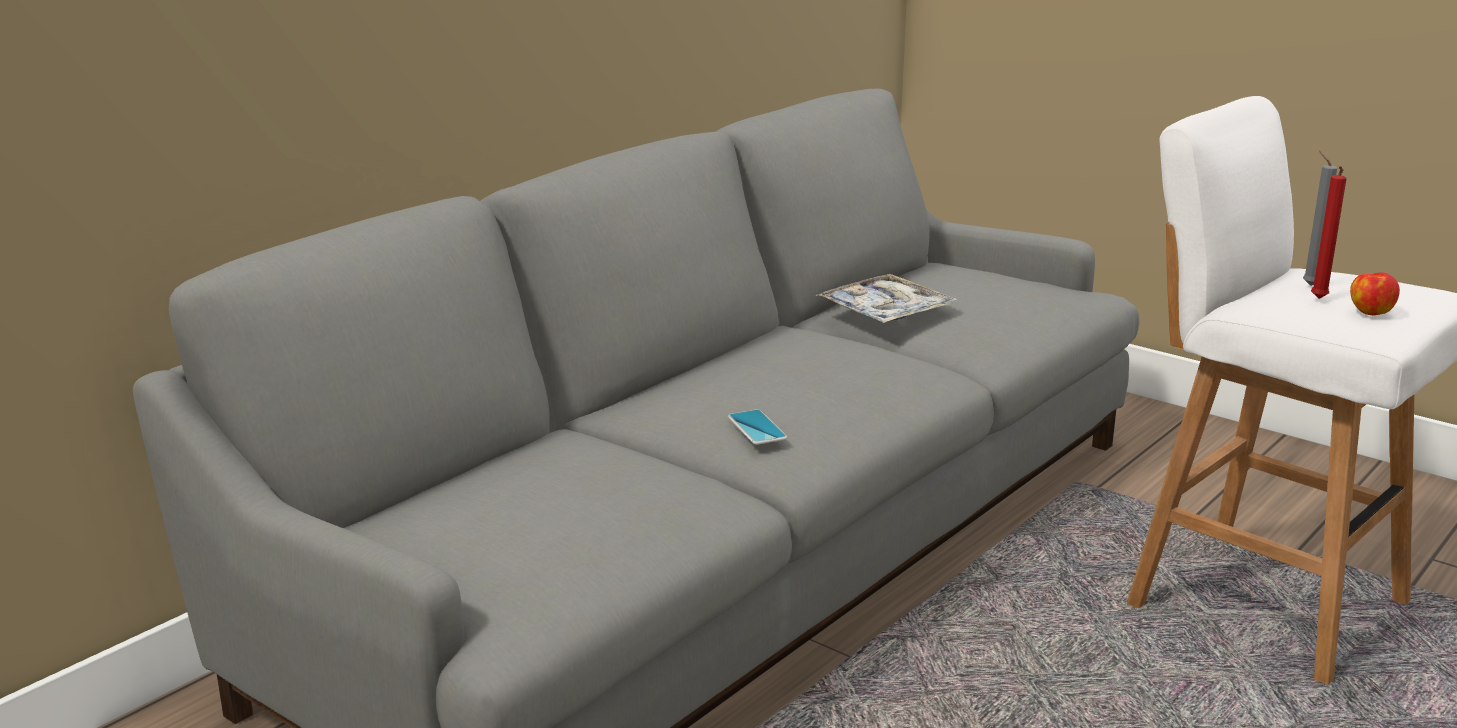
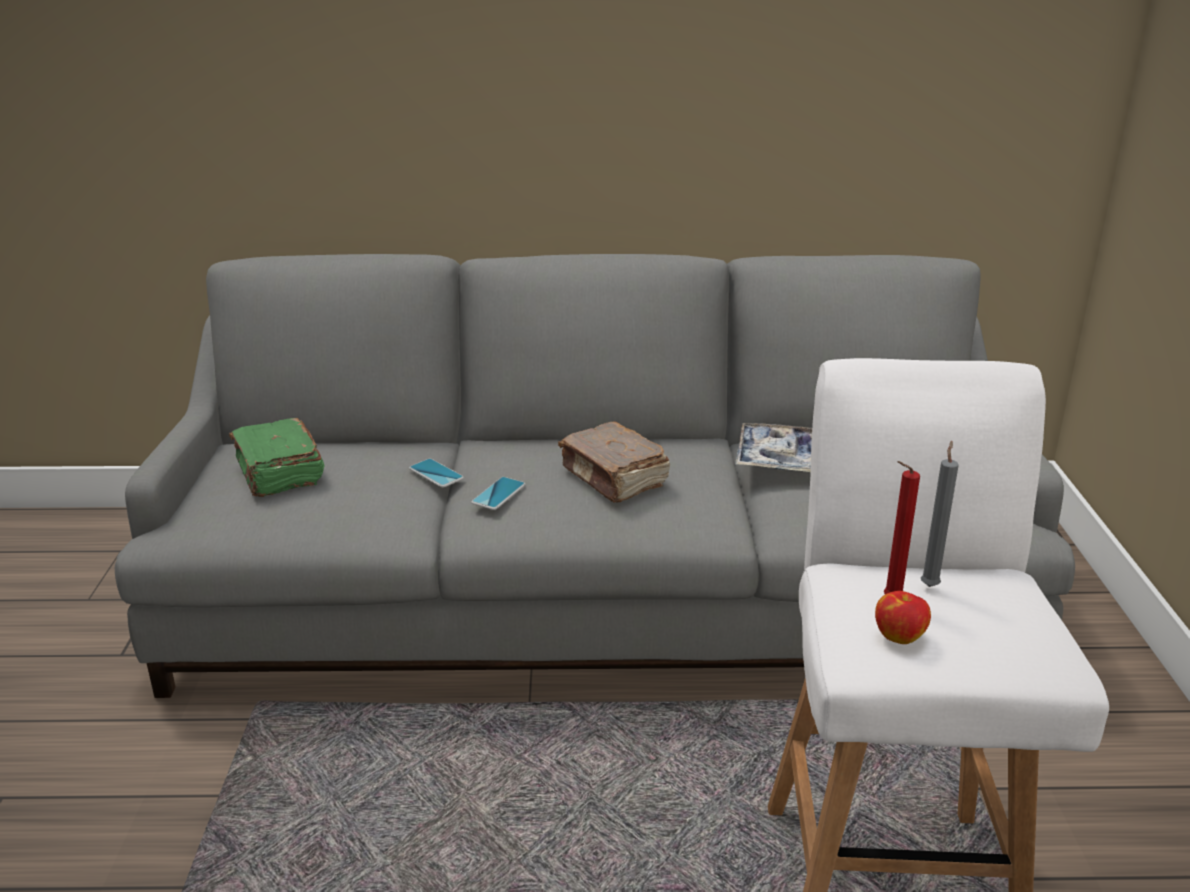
camera: 50 degrees right, 5 degrees up
(502, 517) = (278, 473): none -> green book
(649, 446) = (436, 474): none -> phone
(814, 374) = (614, 478): none -> brown book

